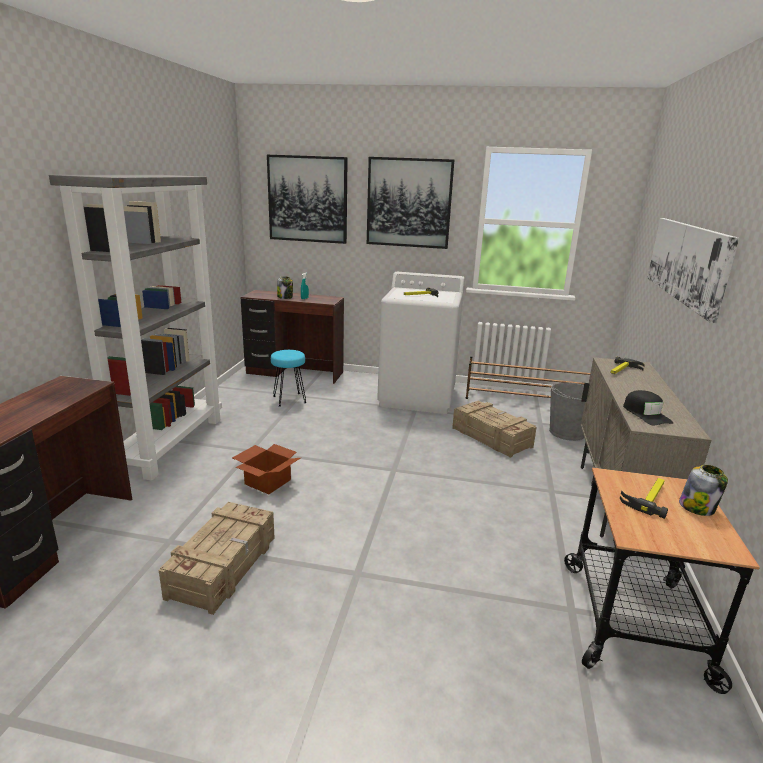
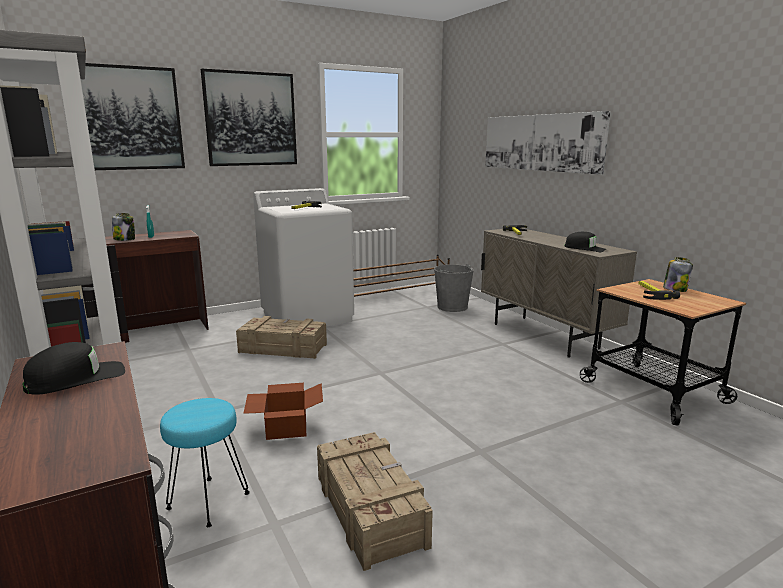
camera: 40 degrees left, 5 degrees down
(50, 398) = (76, 378): none -> black cap
(289, 399) = (181, 356): turquoise stool -> turquoise stool (207, 502)
(491, 437) = (411, 325): crate -> crate (283, 348)

